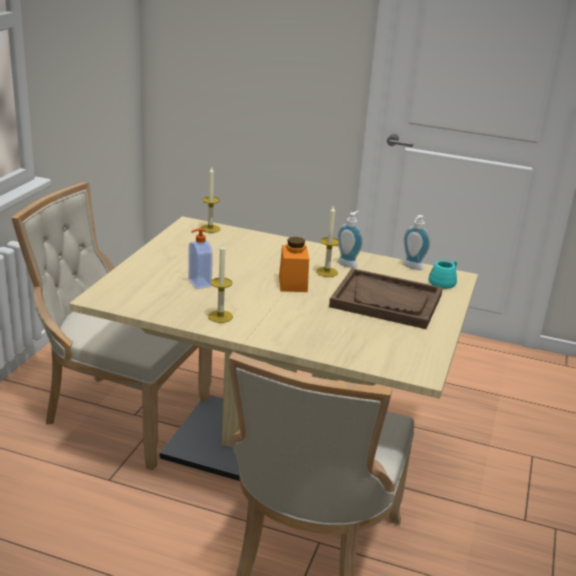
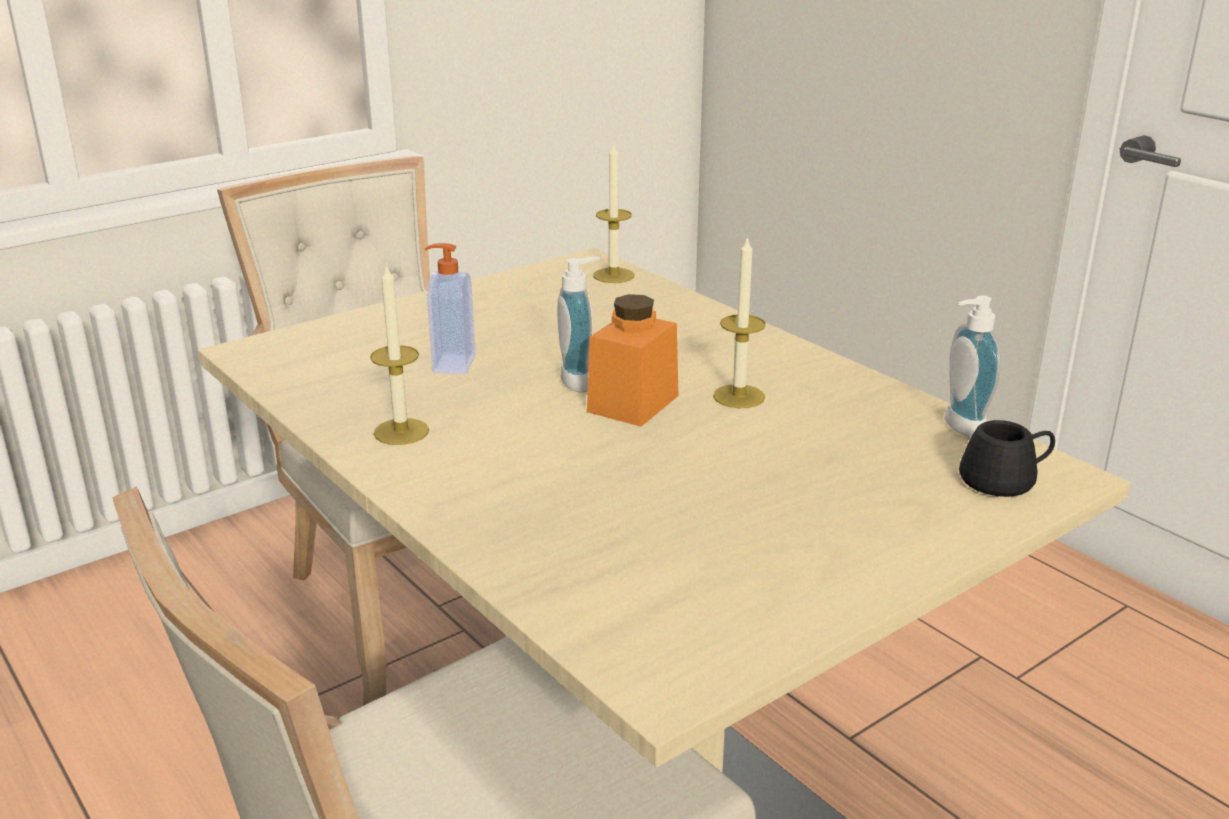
camera: 35 degrees right, 0 degrees up
(348, 263) = (812, 390): soap dispenser -> soap dispenser (581, 381)
(386, 301) = (798, 487): brown tray -> none
(444, 282) = (1005, 479): turquoise mug -> black mug

